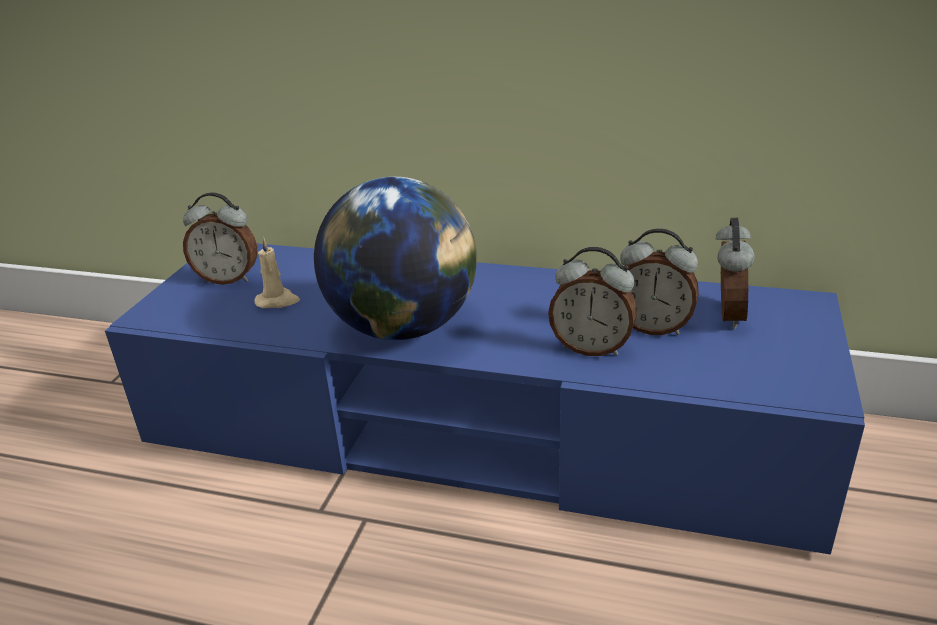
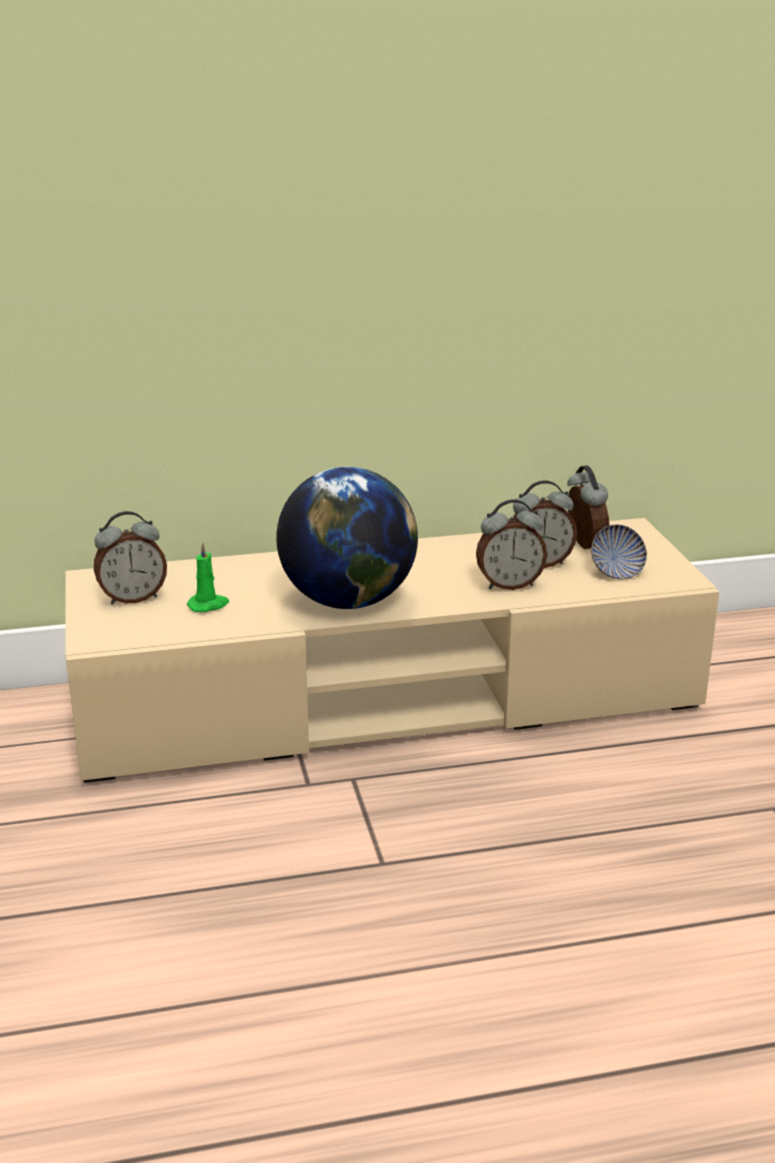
camera: 30 degrees left, 5 degrees down
(278, 301) = (208, 605): beige candle -> green candle
(475, 432) = (387, 700): blue tv stand -> beige tv stand
(738, 361) = (616, 572): none -> bowl

